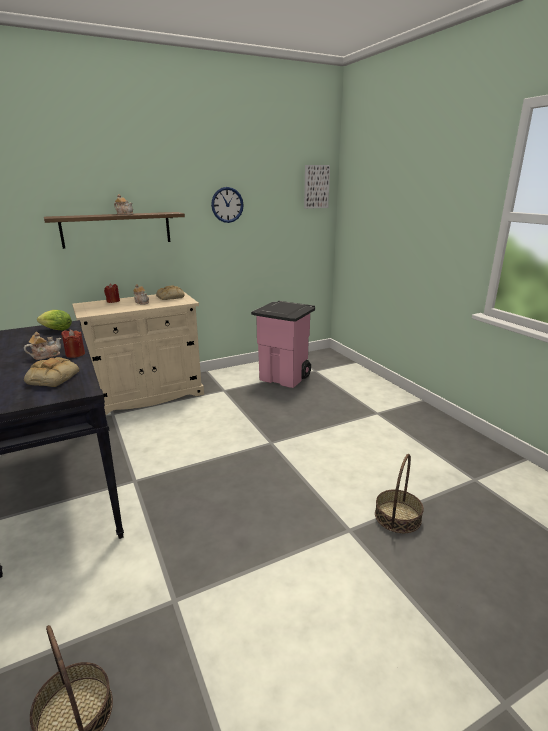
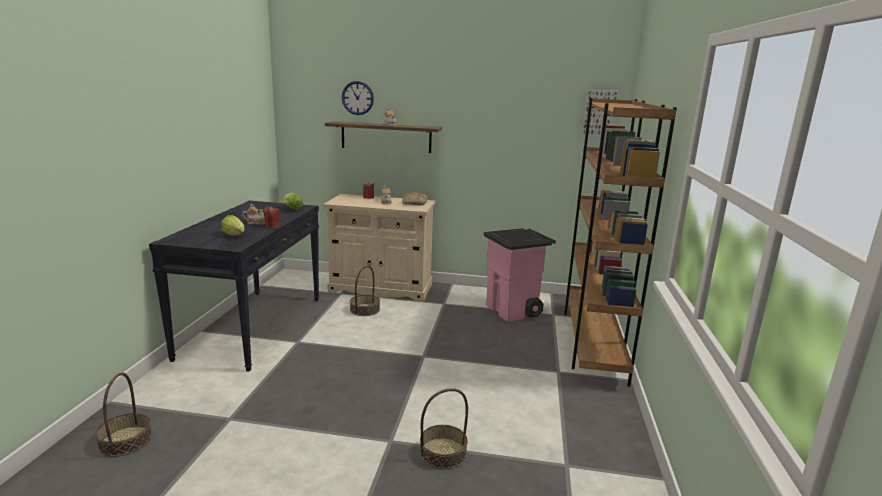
camera: 35 degrees right, 5 degrees down
(52, 378) = (235, 236): bread -> lettuce
(160, 421) = (365, 310): none -> basket
(227, 205) = (491, 124): wall clock -> wall clock (357, 98)
(366, 382) = (592, 341): none -> brown bookcase

